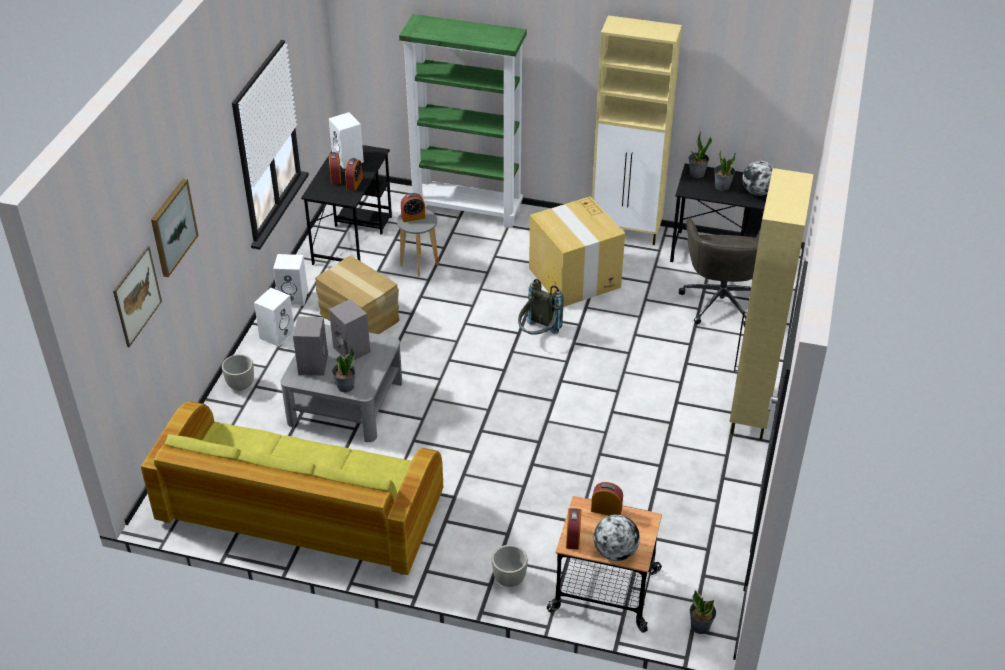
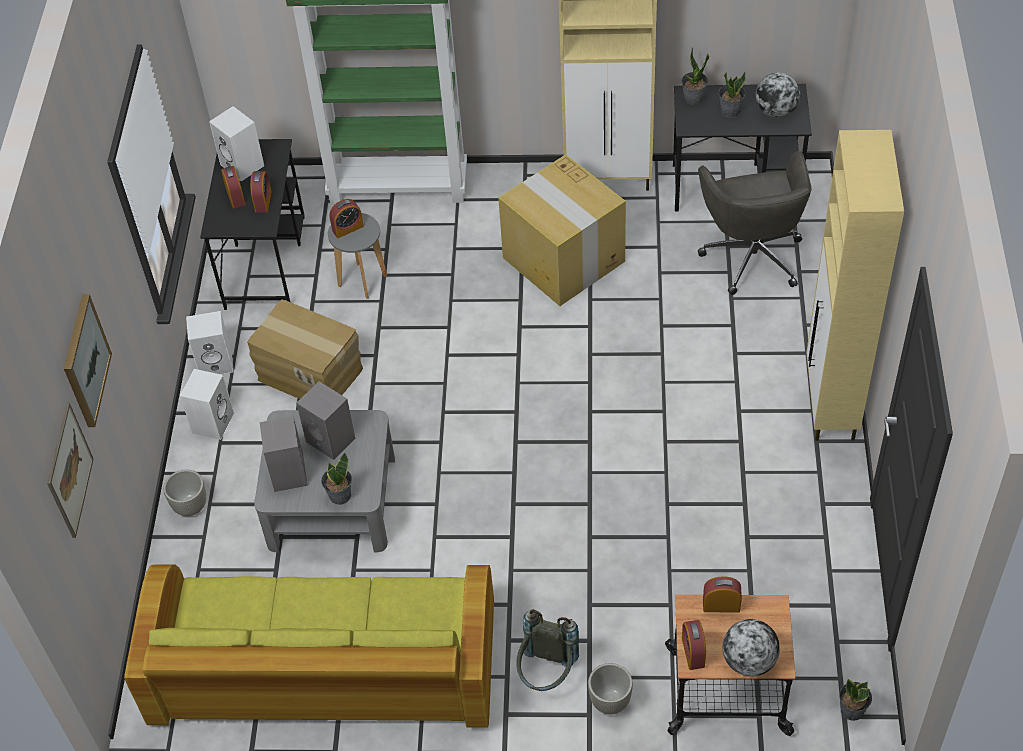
camera: 10 degrees left, 10 degrees up
(538, 335) = (543, 352): grey backpack -> grey backpack (546, 674)

